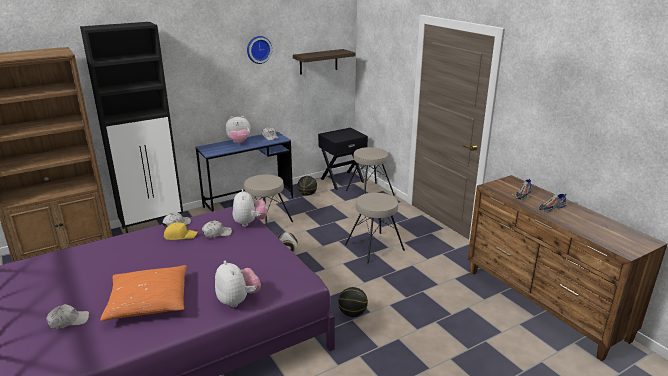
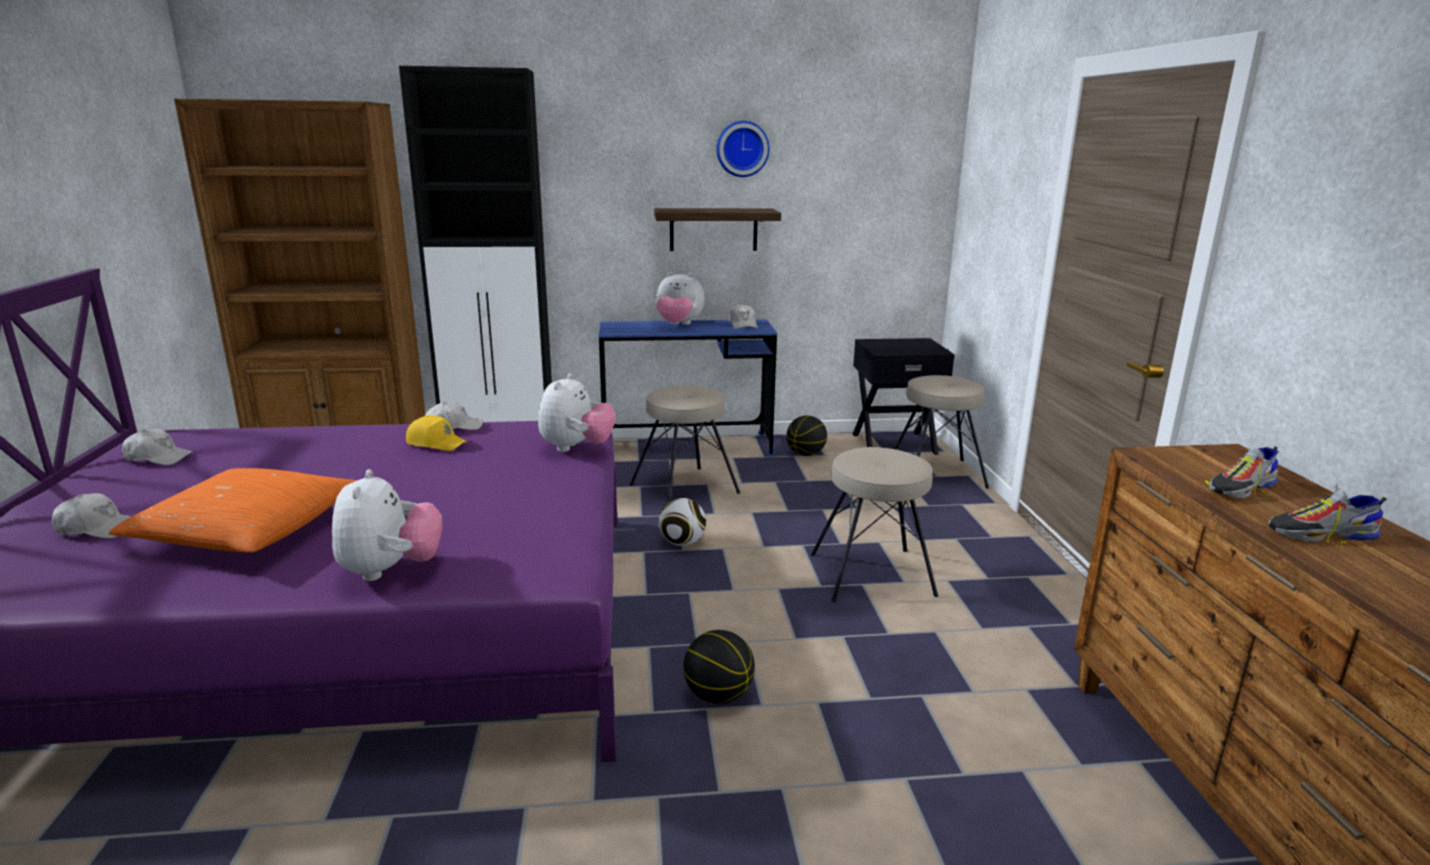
camera: 25 degrees right, 5 degrees down
(216, 233) = (499, 452): white cap -> white cap (158, 458)
(318, 61) = (870, 189): shelf -> shelf (713, 229)

